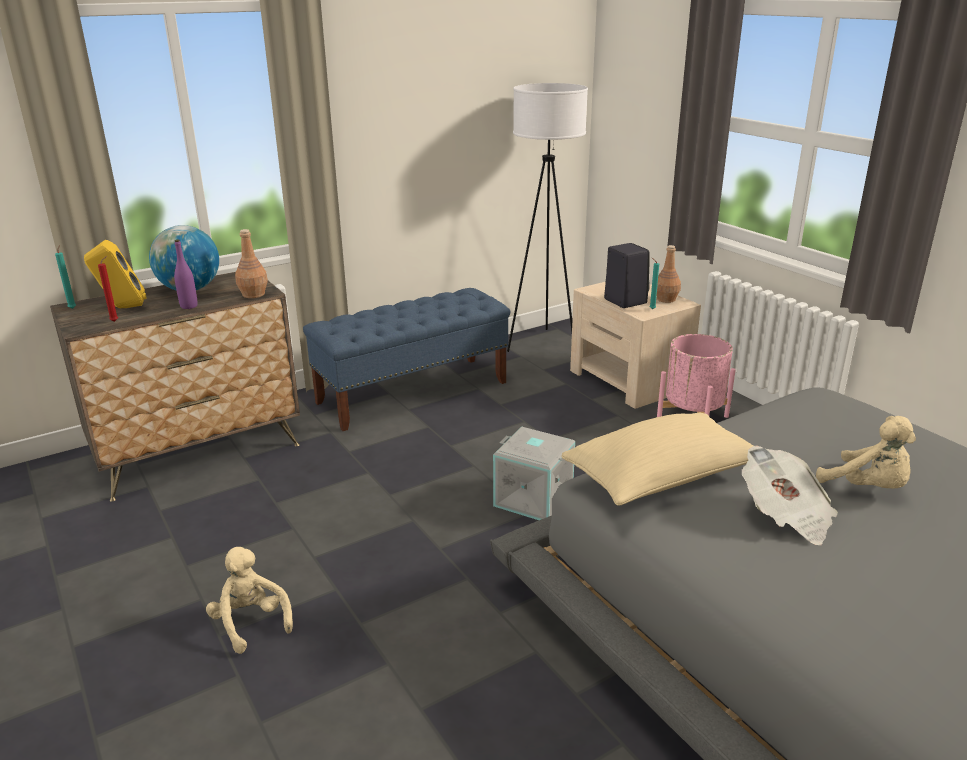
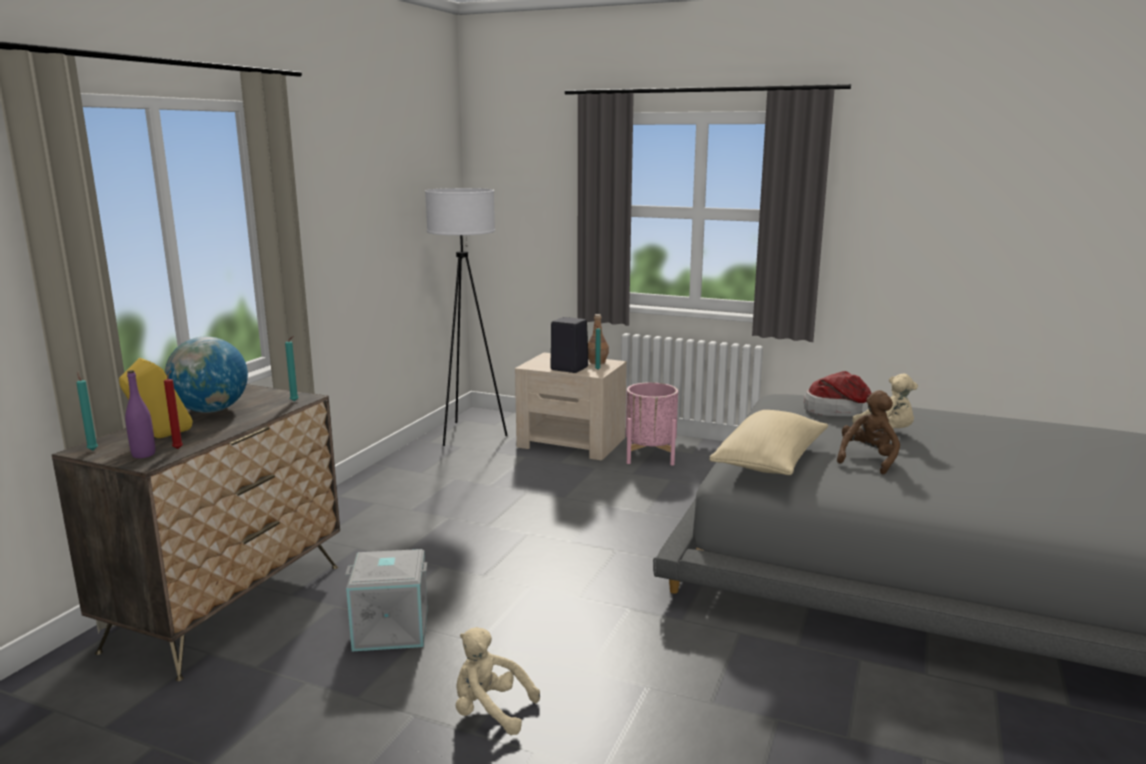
camera: 35 degrees left, 10 degrees down
(189, 306) = (241, 422): purple bottle -> purple bottle (143, 454)
(253, 294) = (295, 401): brown bottle -> turquoise candle
(413, 392) = (396, 496): blue bench -> none
(534, 498) = (606, 539): grey storage box -> grey storage box (392, 628)
(786, 516) = (868, 460): newspaper -> brown plush toy
(855, 436) = (837, 411): none -> hat

